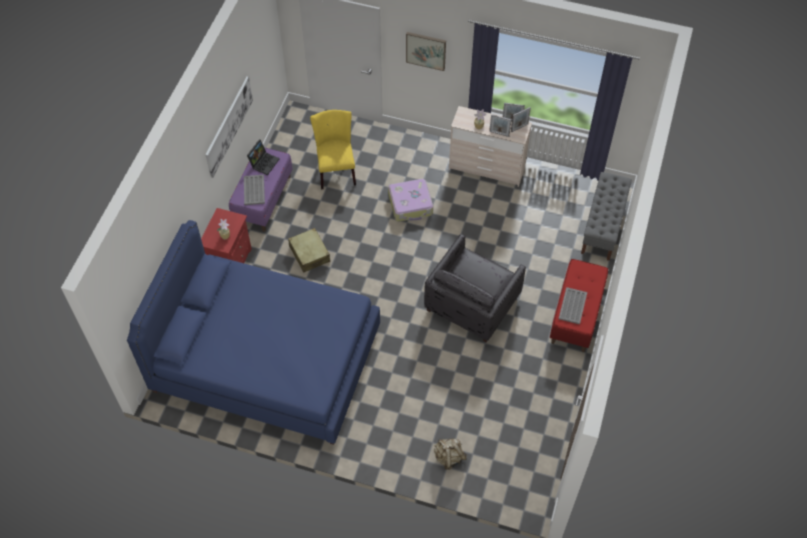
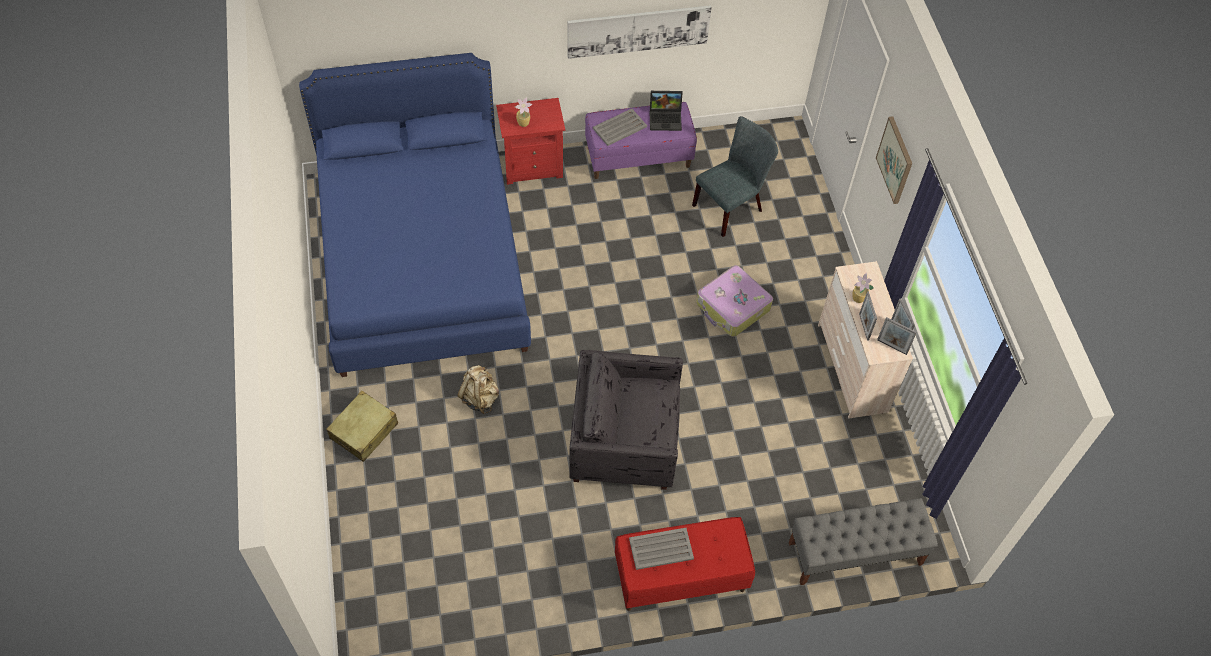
camera: 60 degrees right, 0 degrees up
(309, 254) = (590, 236): beige suitcase -> beige suitcase (364, 431)
(336, 169) = (731, 206): yellow chair -> grey chair
(449, 457) = (382, 509): beige backpack -> beige backpack (480, 398)

